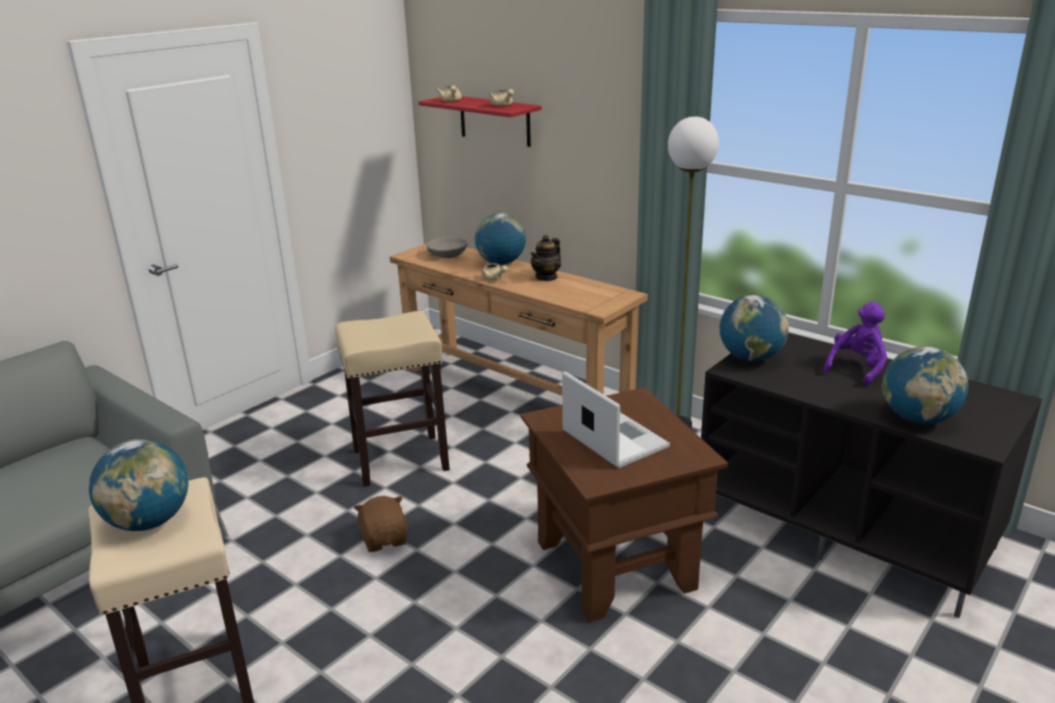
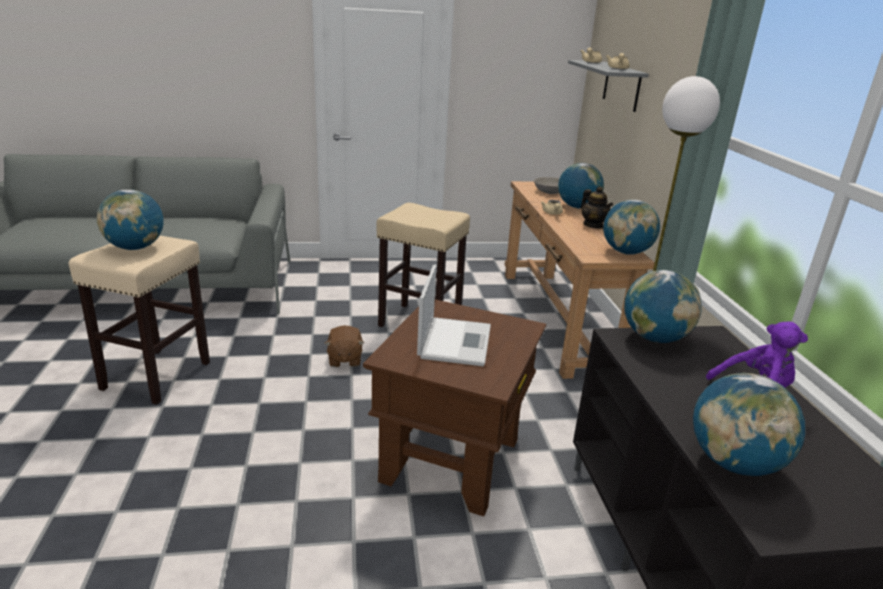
camera: 40 degrees right, 0 degrees up
(385, 539) = (344, 359): brown plush toy -> brown plush toy turned 150 degrees clockwise
(494, 120) = (621, 86): red shelf -> grey shelf
(546, 277) = (593, 225): teapot -> teapot turned 105 degrees counterclockwise
(614, 293) = (626, 252): none -> globe

